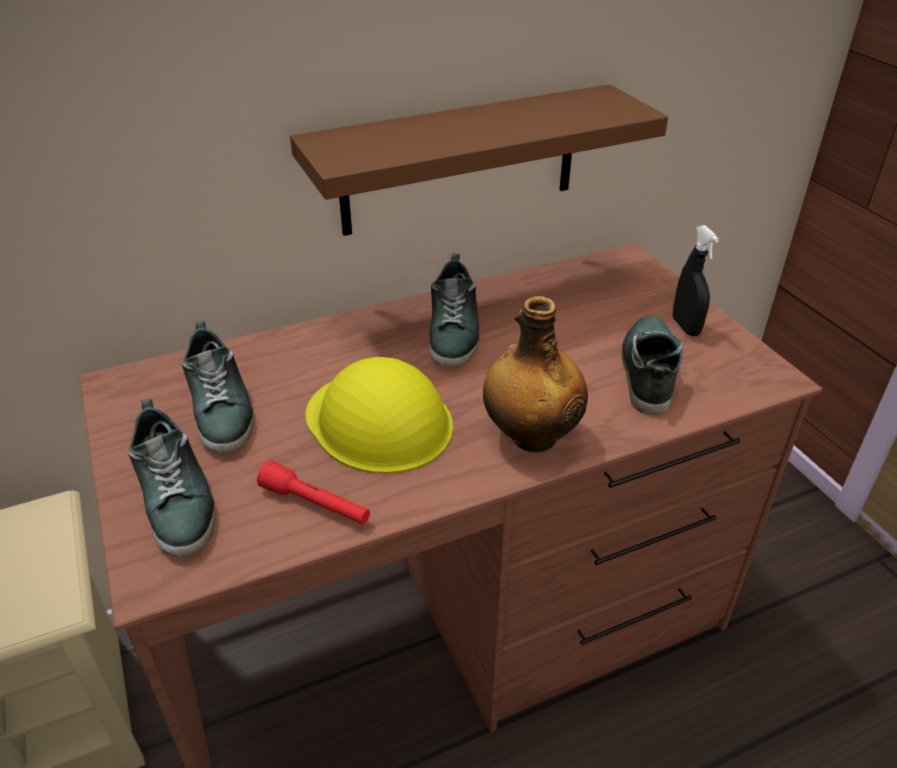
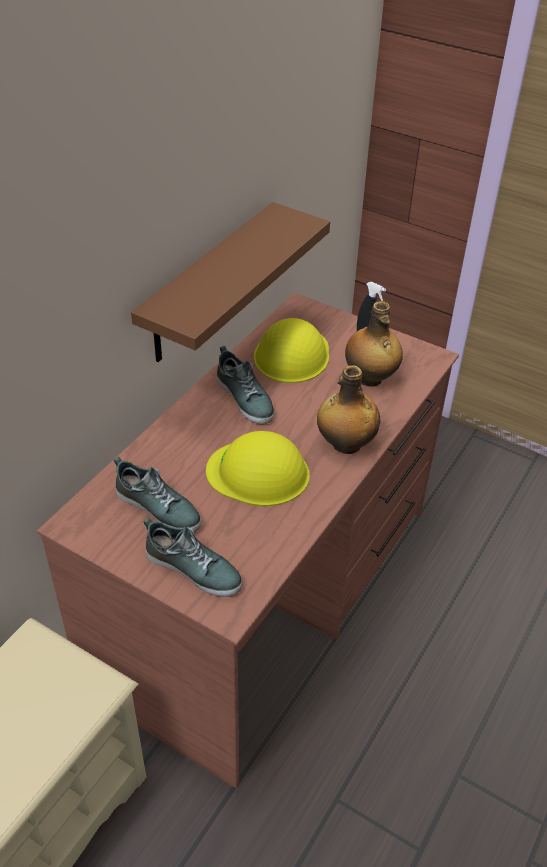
camera: 35 degrees left, 5 degrees up
(316, 504) = (272, 533): red flashlight -> none
(563, 305) = (292, 354): none -> yellow hard hat
(647, 370) = (370, 379): shoe -> bottle

